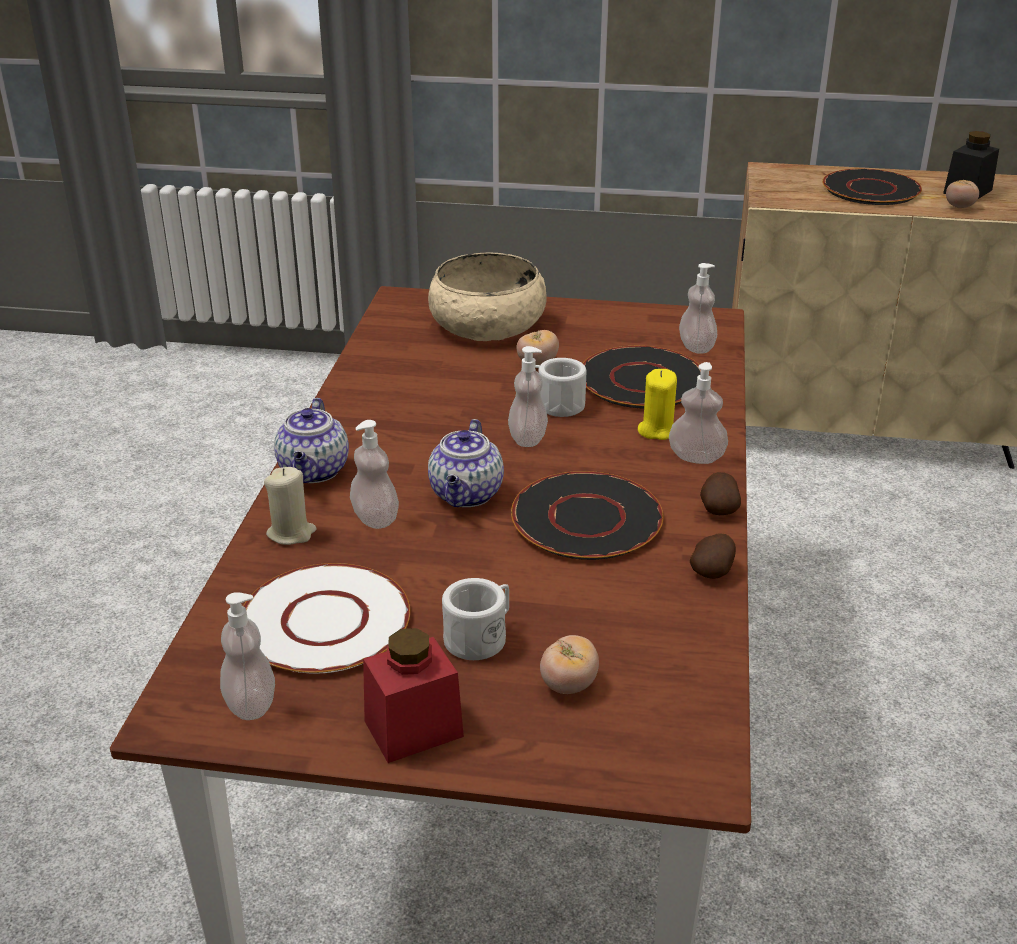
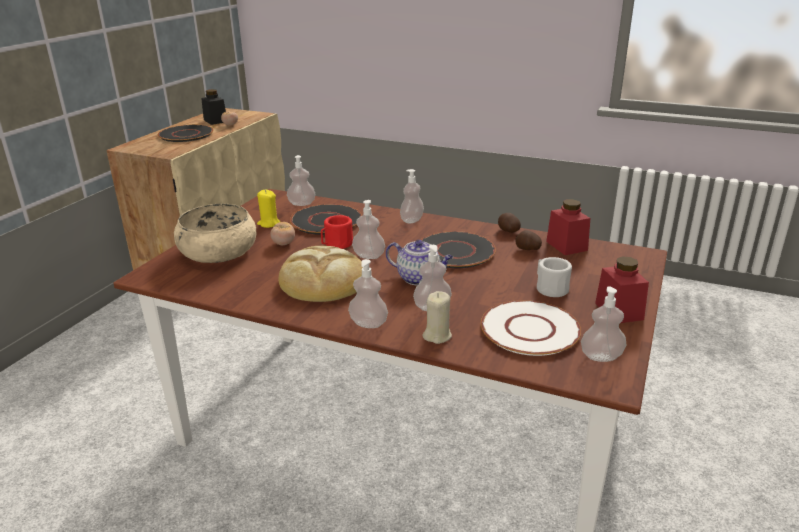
camera: 75 degrees left, 5 degrees down
(314, 472) = (368, 323): teapot -> soap dispenser
(431, 415) = (323, 280): none -> bread
(556, 404) = (336, 244): white mug -> red mug
(568, 685) = (586, 272): tomato -> none
(656, 430) = (381, 225): yellow candle -> yellow candle (269, 223)
(682, 654) = (566, 246): none -> red jar
(718, 508) = (458, 222): potato -> potato (527, 249)

